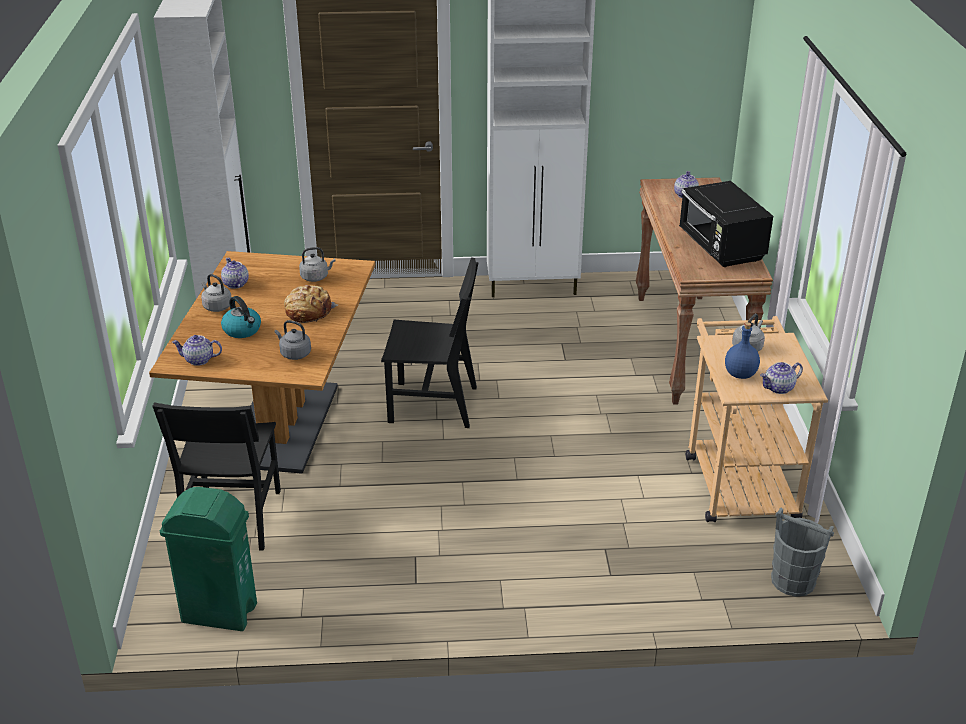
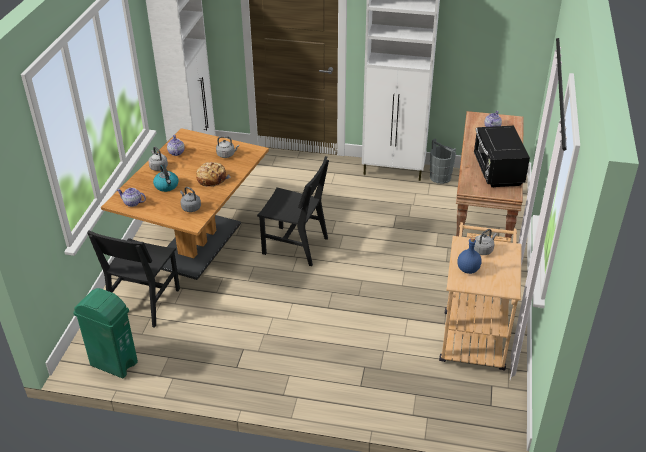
camera: 15 degrees right, 5 degrees up
(779, 388) = (489, 284): teapot -> none
(793, 581) = (480, 414): grey bucket -> grey bucket (440, 177)

